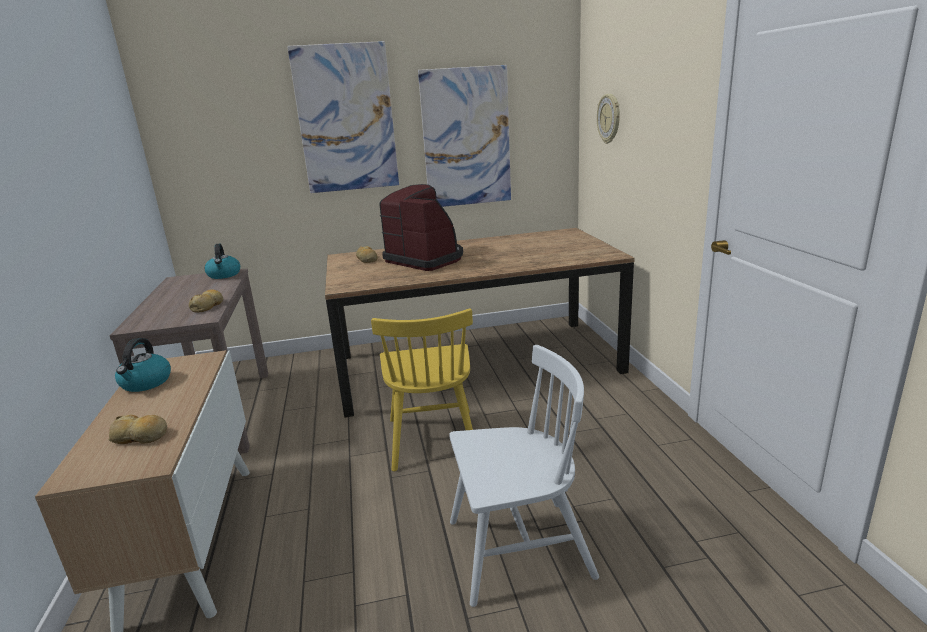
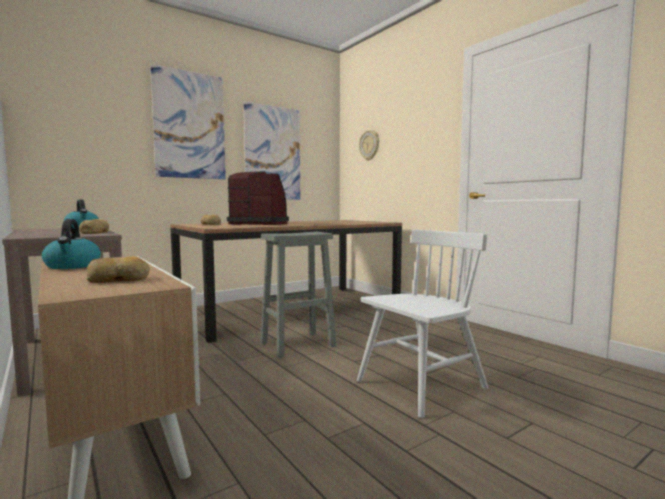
camera: 25 degrees left, 15 degrees down
(432, 438) = (296, 344): yellow chair -> grey stool

